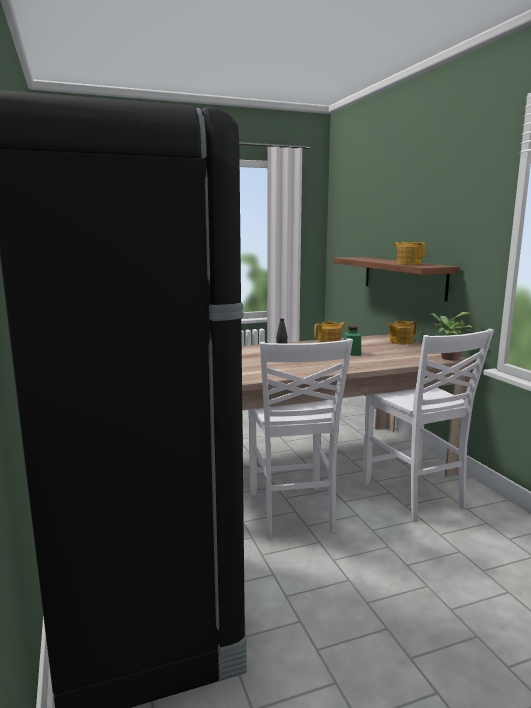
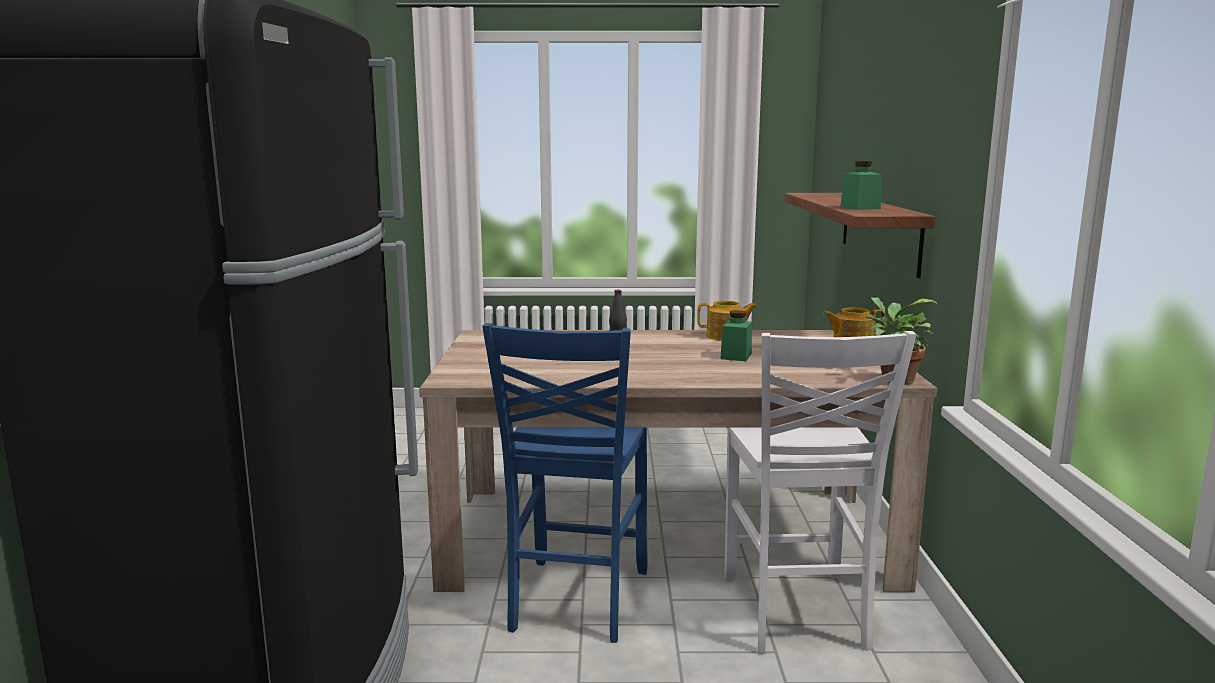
camera: 20 degrees right, 0 degrees up
(292, 513) = (575, 601): white chair -> blue chair
(408, 264) = (860, 208): teapot -> green jar

